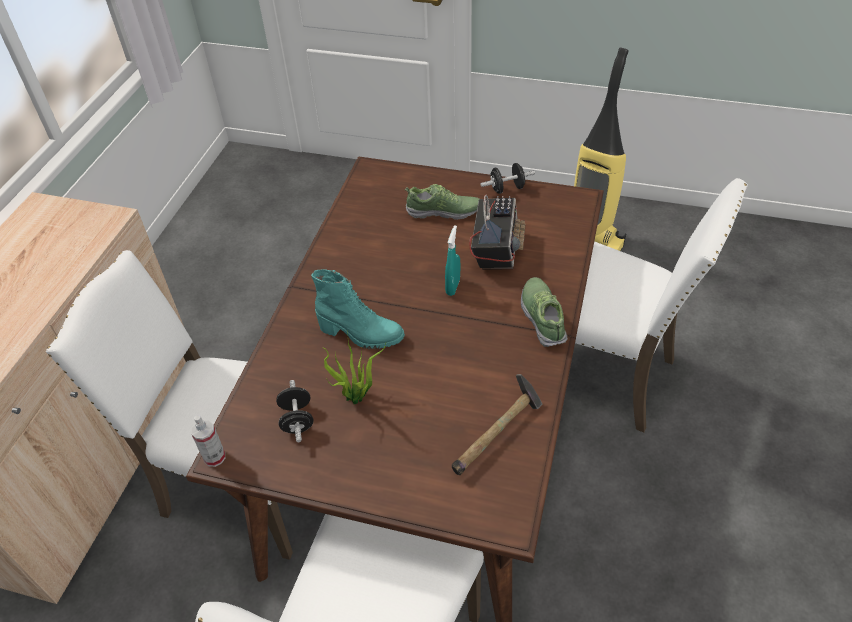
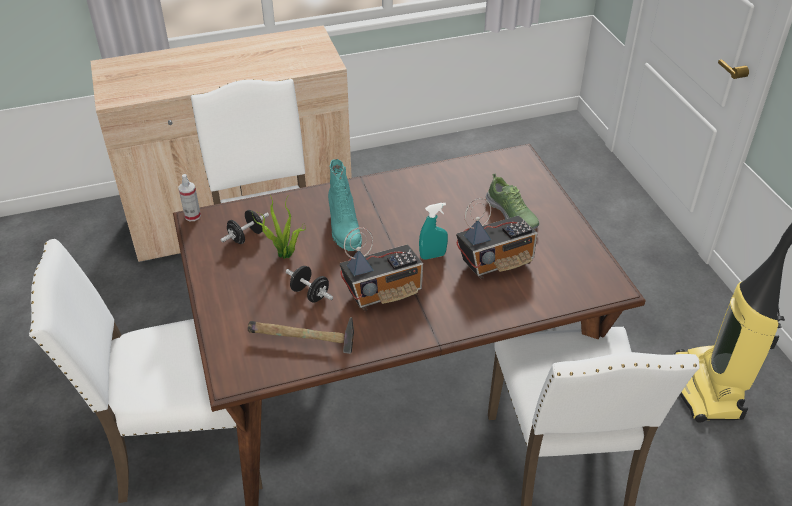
camera: 55 degrees right, 5 degrees down
(475, 344) = (384, 293): none -> radio
(507, 188) = (578, 238): black dumbbell -> black dumbbell (310, 294)
(543, 317) = (445, 320): shoe -> none

